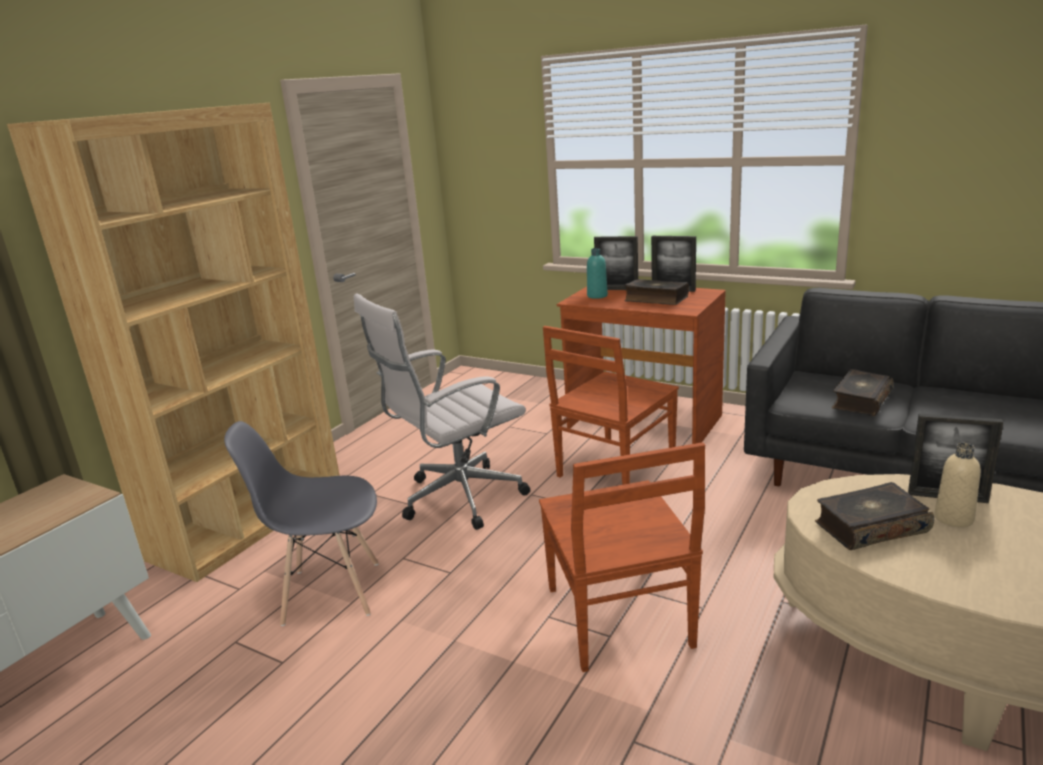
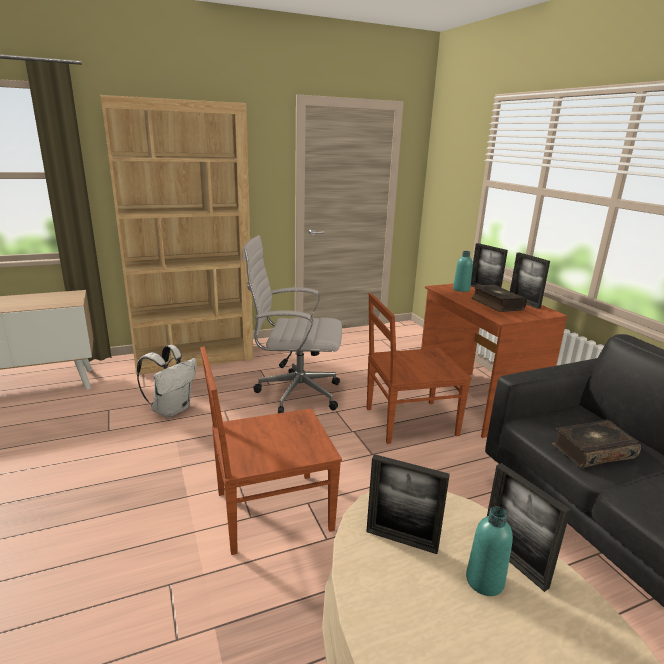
camera: 35 degrees right, 0 degrees up
(330, 592) = (171, 409): grey chair -> white backpack
(619, 619) = (270, 511): brown chair -> brown chair turned 45 degrees clockwise
(870, 527) = (401, 540): book -> picture frame
(953, 518) = (484, 581): beige bottle -> turquoise bottle

